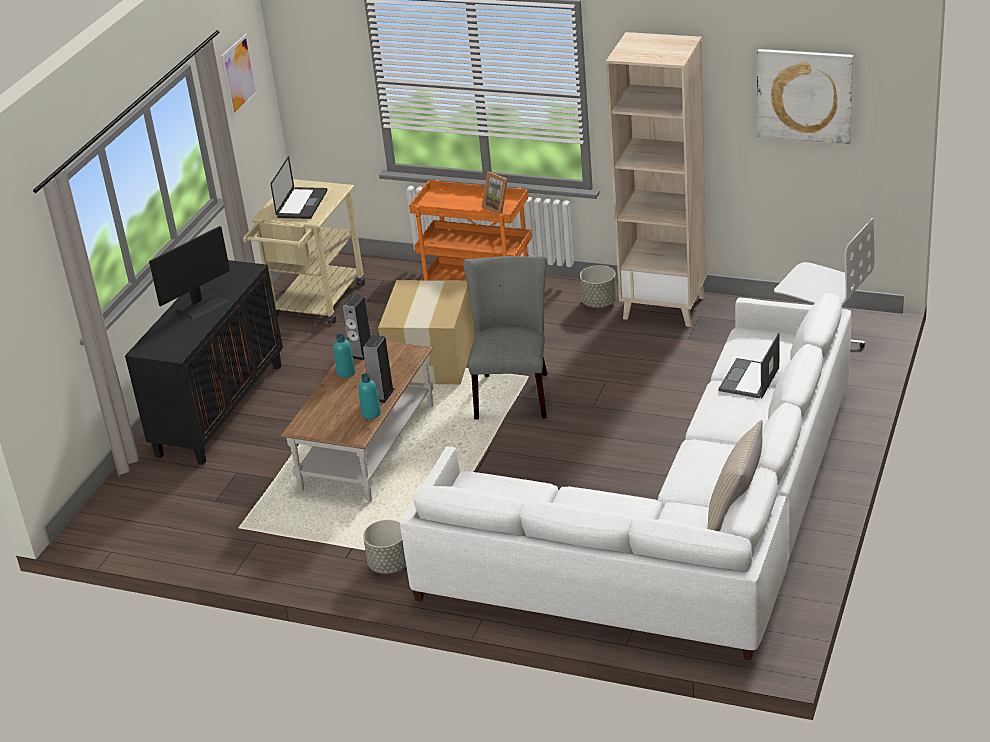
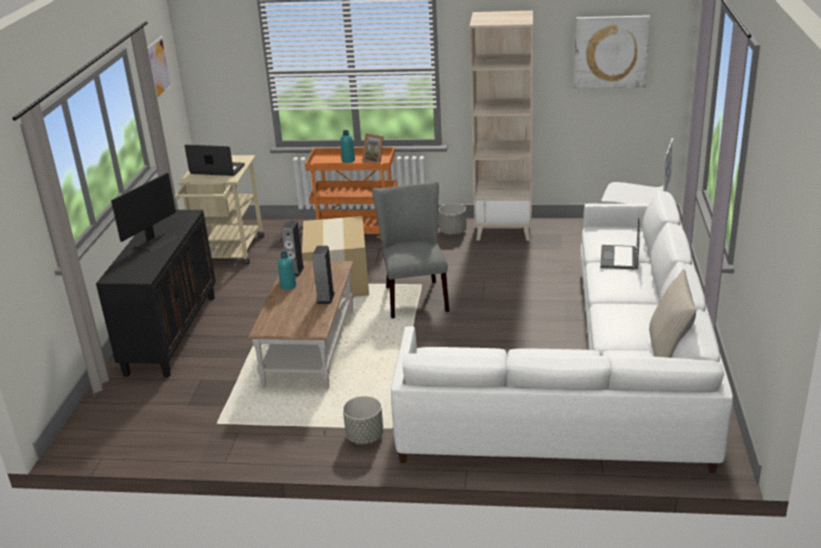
camera: 15 degrees left, 5 degrees down
(302, 204) = (217, 170): laptop -> laptop turned 75 degrees counterclockwise
(371, 413) = (322, 312): turquoise bottle -> turquoise bottle (348, 160)

